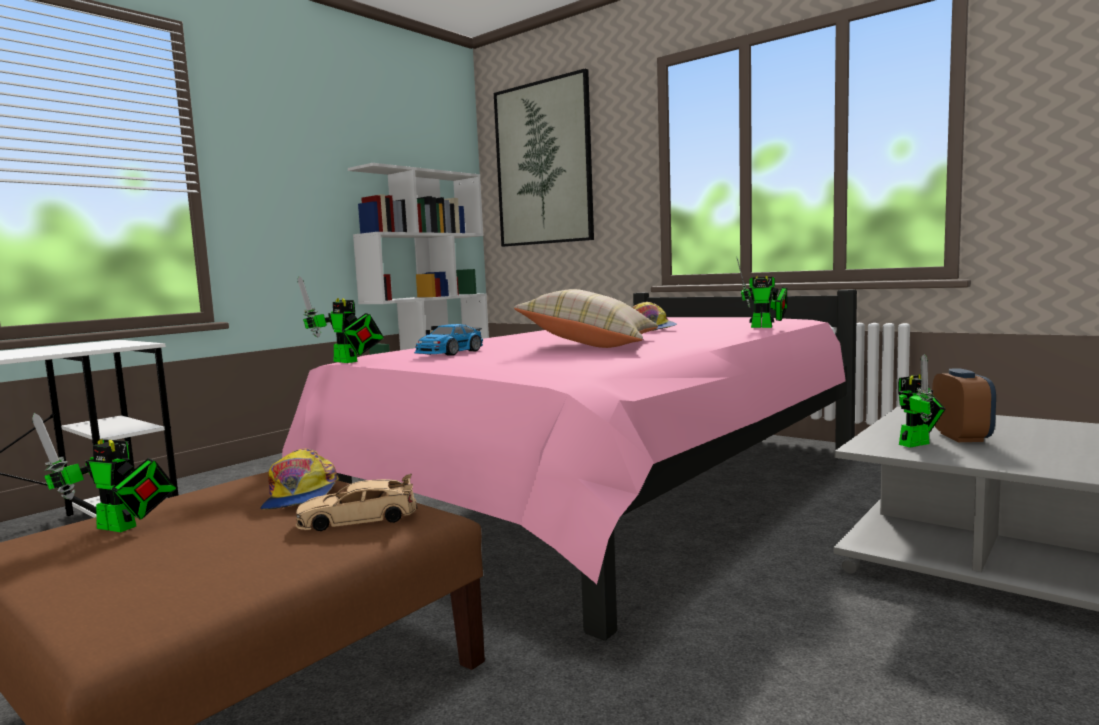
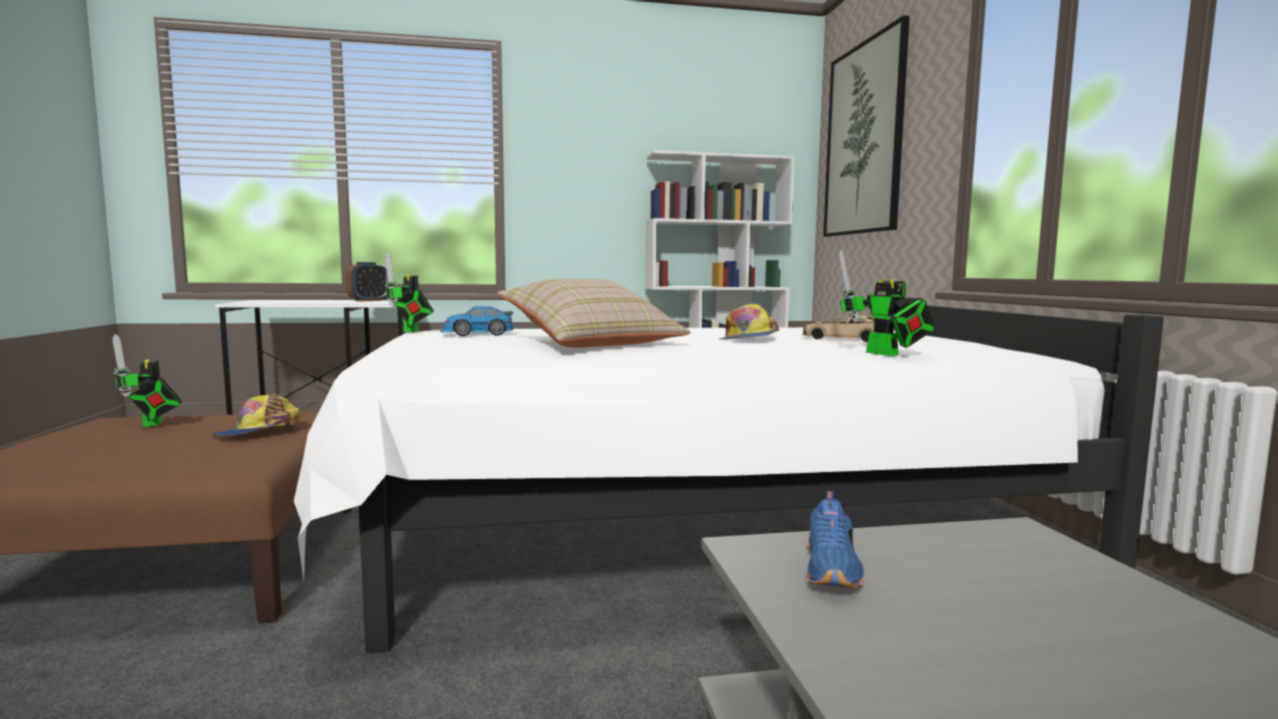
camera: 40 degrees right, 0 degrees up
(358, 519) = (211, 457): beige toy car -> beige toy car (844, 339)
(619, 496) = (696, 531): pink bed -> white bed
(917, 443) = (833, 570): toy robot -> blue shoe
(961, 437) = (936, 588): alarm clock -> alarm clock (368, 300)

